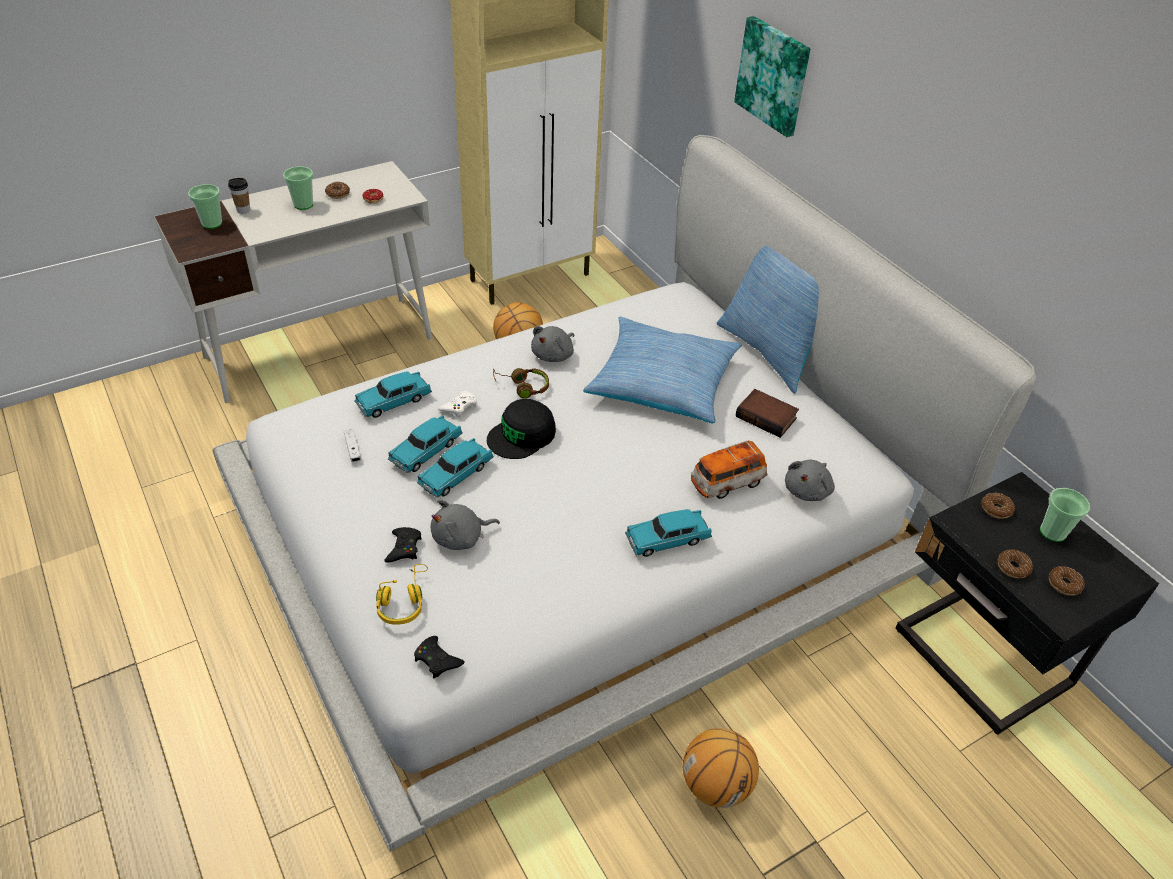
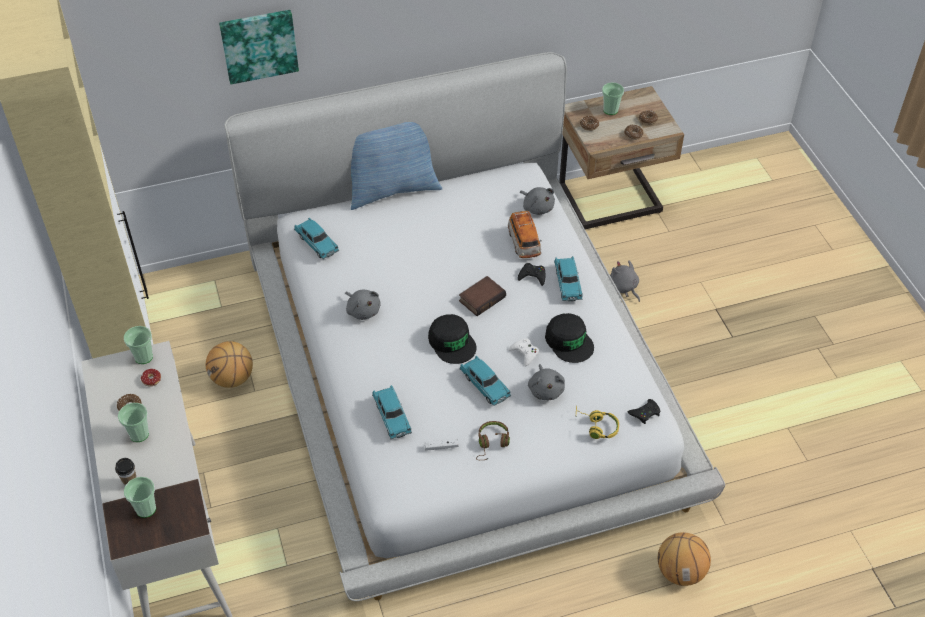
camera: 75 degrees left, 5 degrees up
(402, 190) = (143, 357): none -> cup
(404, 548) = (549, 422): black game controller -> black game controller (532, 276)
(426, 451) = (455, 401): turquoise toy car -> turquoise toy car (317, 243)
(459, 407) = (410, 376): white game controller -> white game controller (525, 353)
(522, 387) = (397, 334): brown headphones -> brown headphones (492, 444)
(555, 553) = (569, 341): none -> black cap
(663, 381) = (413, 253): pillow -> none
(716, 785) = (677, 344): basketball -> basketball (680, 571)
(767, 417) = (465, 208): book -> book (481, 298)
(802, 697) = (624, 288): none -> grey plush toy
(979, 661) = (612, 201): black nightstand -> beige nightstand

